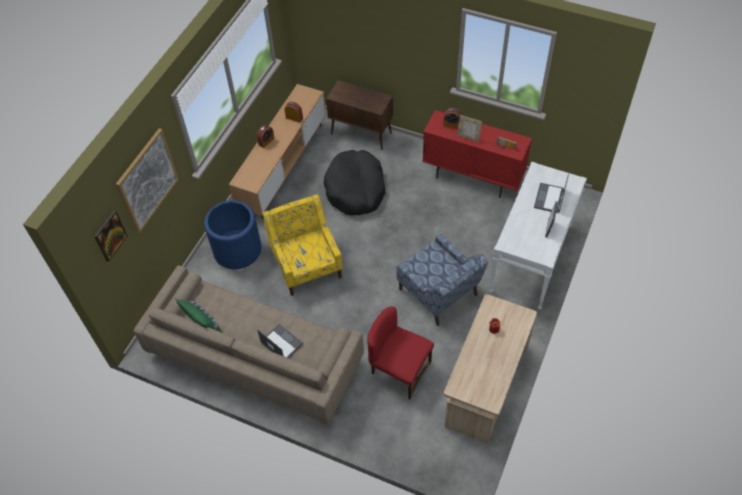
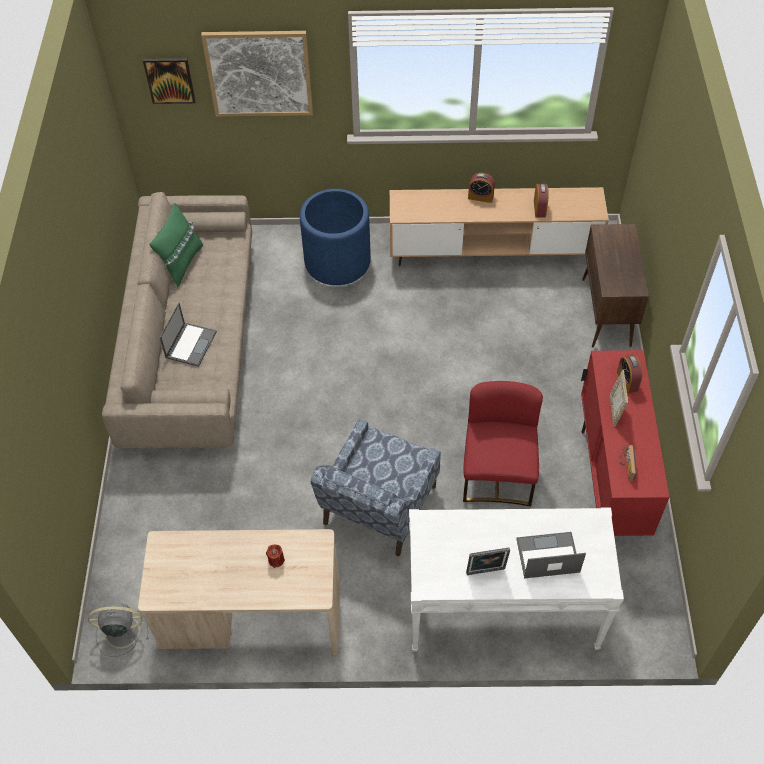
camera: 65 degrees right, 0 degrees up
(307, 264) = (352, 339): yellow armchair -> none
(355, 189) = (503, 344): black dog bed -> none
(399, 370) = (235, 503): red chair -> red chair (498, 474)
(464, 465) = (120, 632): none -> grey fan

